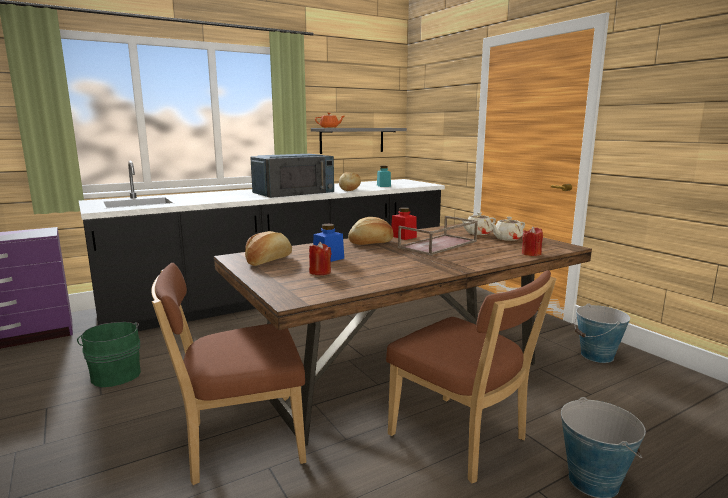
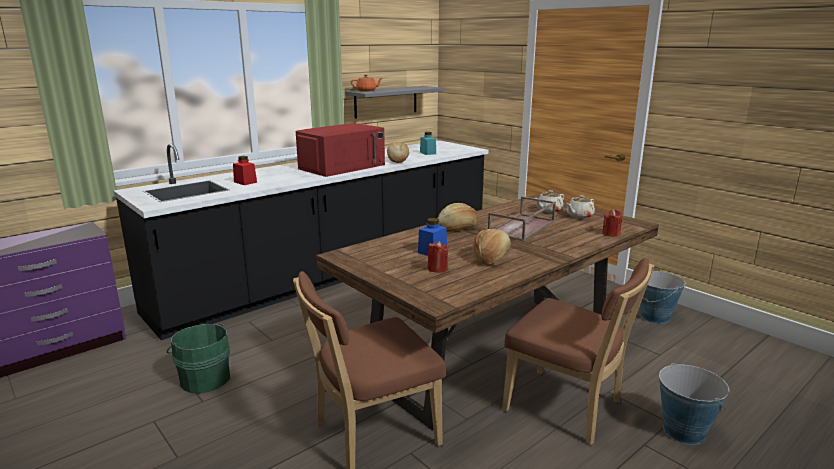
camera: 10 degrees left, 5 degrees up
(268, 261) = (377, 258): bread -> bread (491, 258)
(294, 192) = (342, 166): blue microwave -> red microwave
(403, 236) = (482, 218): red jar -> red jar (245, 182)

